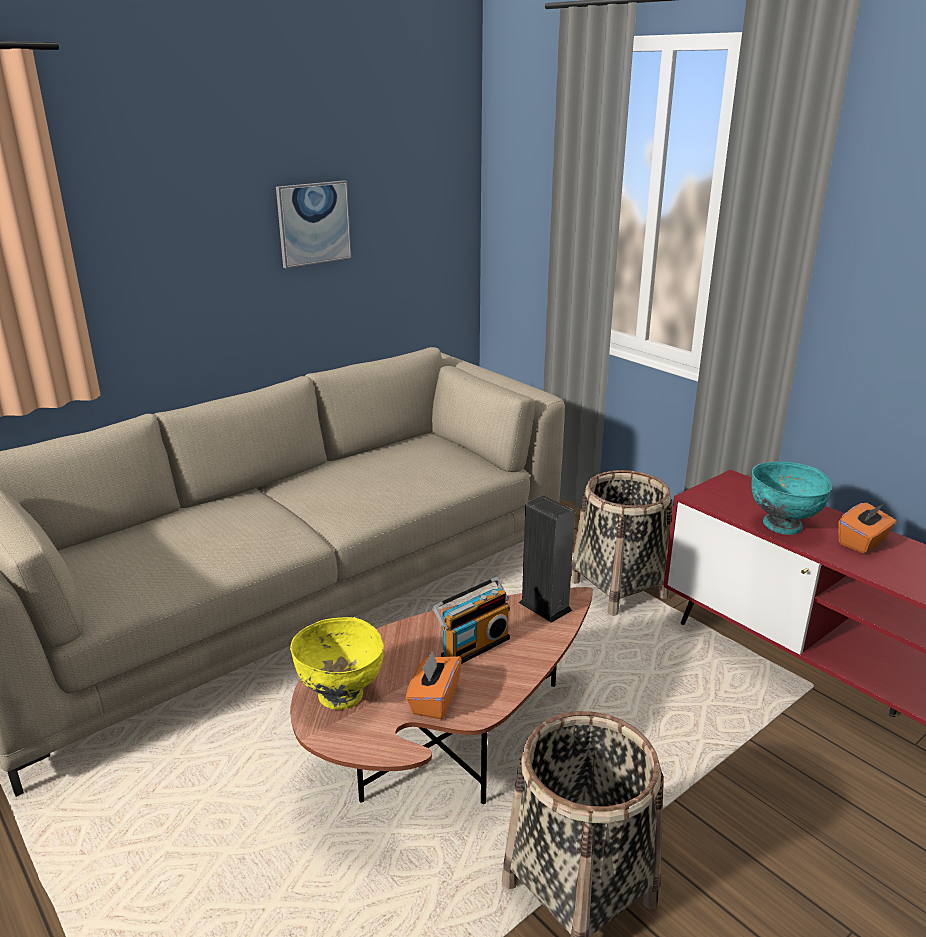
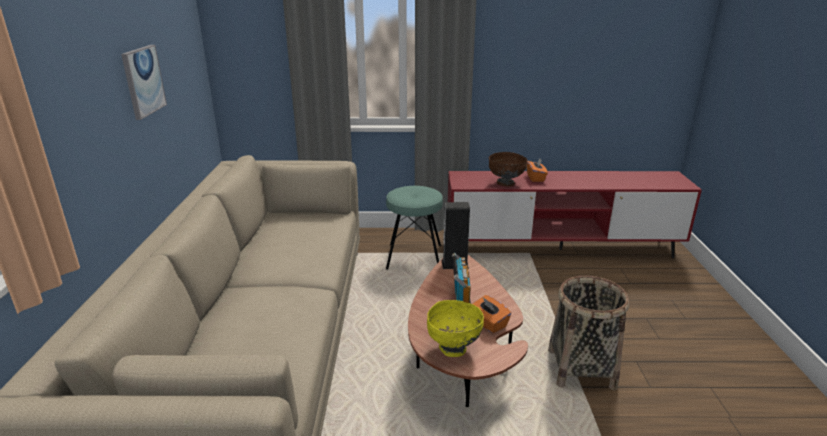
camera: 50 degrees left, 0 degrees up
(618, 589) = (414, 257): basket -> turquoise stool
(782, 526) = (505, 183): turquoise bowl -> brown bowl

